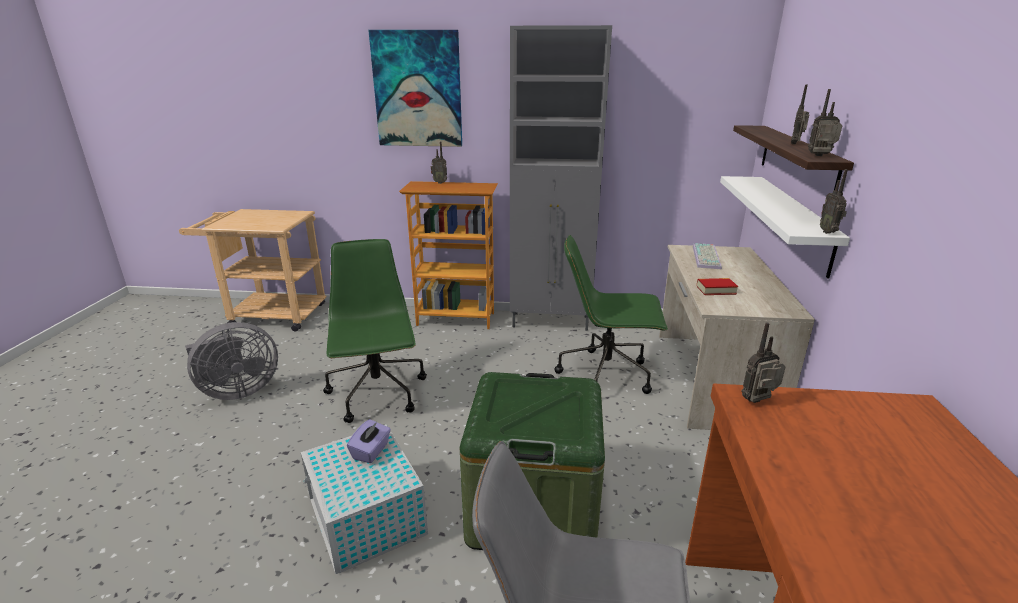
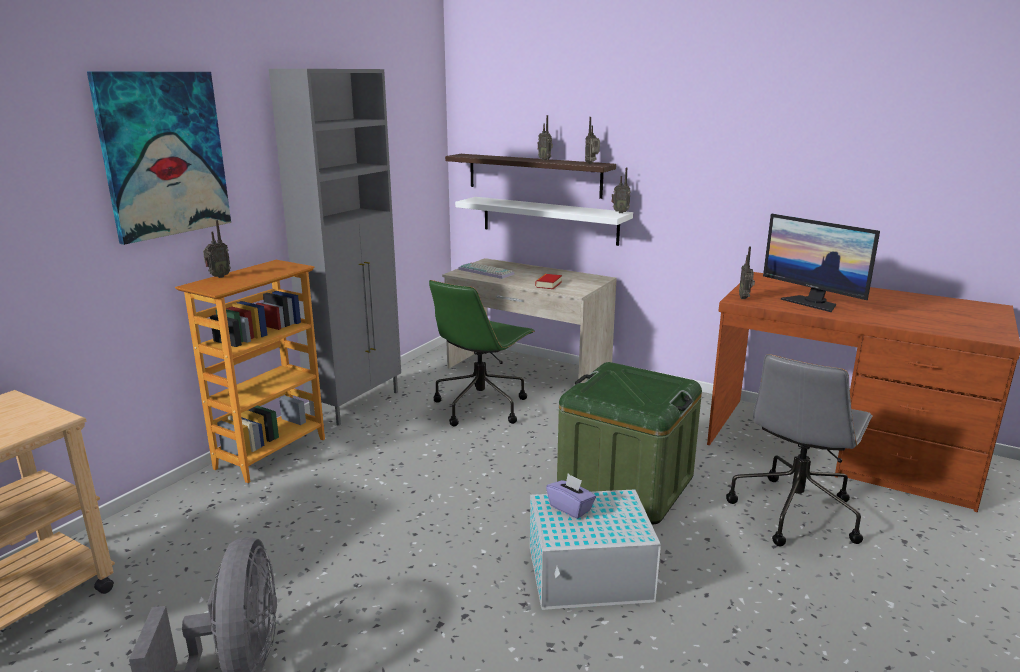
camera: 65 degrees left, 5 degrees down
(378, 394) = (381, 537): green office chair -> none
(832, 475) = (812, 303): none -> monitor

